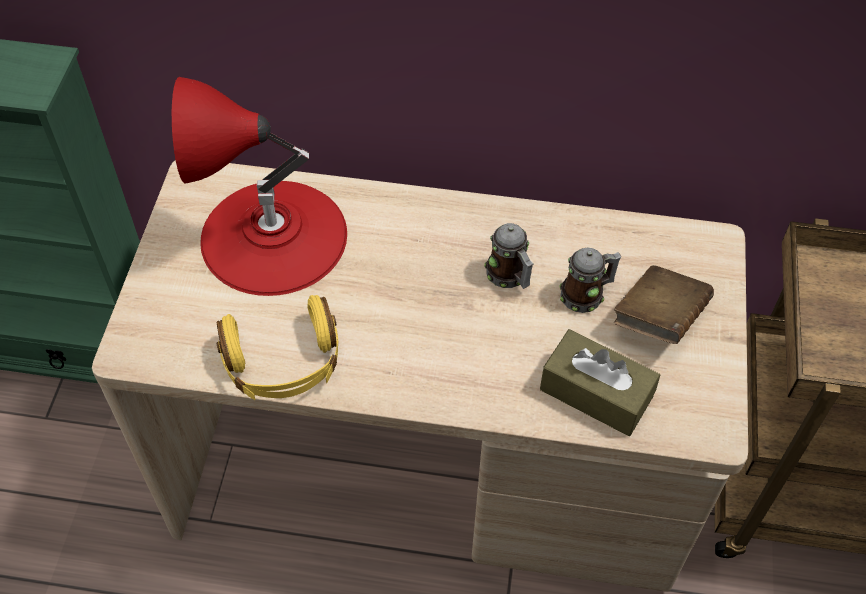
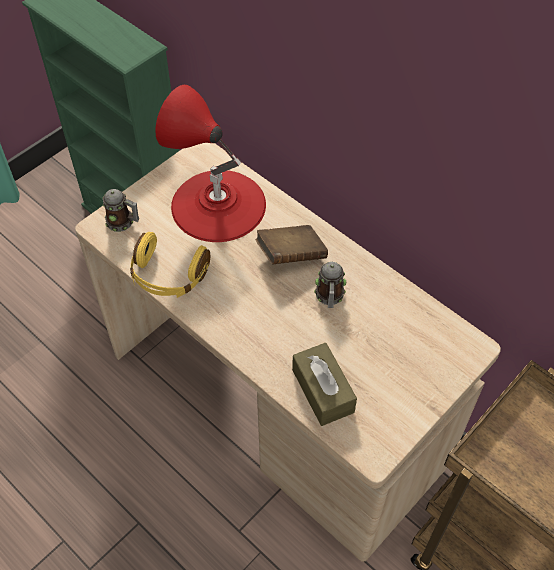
camera: 35 degrees right, 0 degrees up
(586, 294) = (366, 332): mug -> mug (123, 222)
(658, 319) = (397, 371): brown book -> brown book (291, 255)

